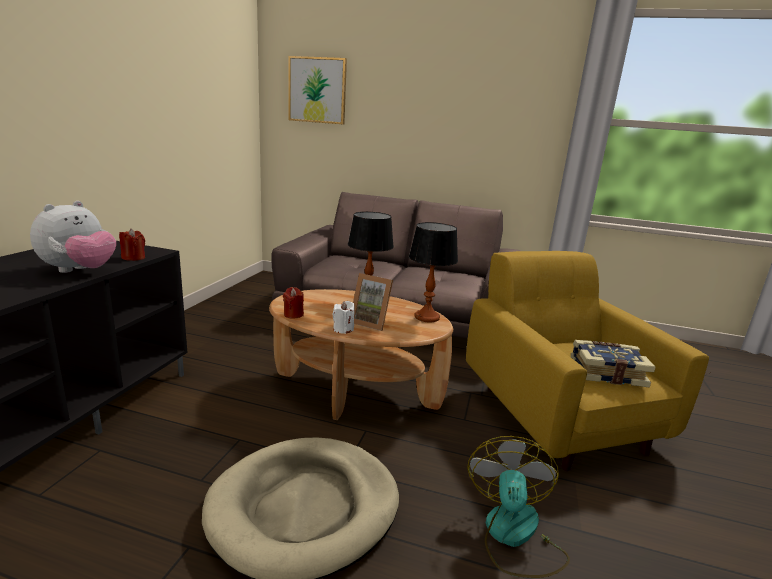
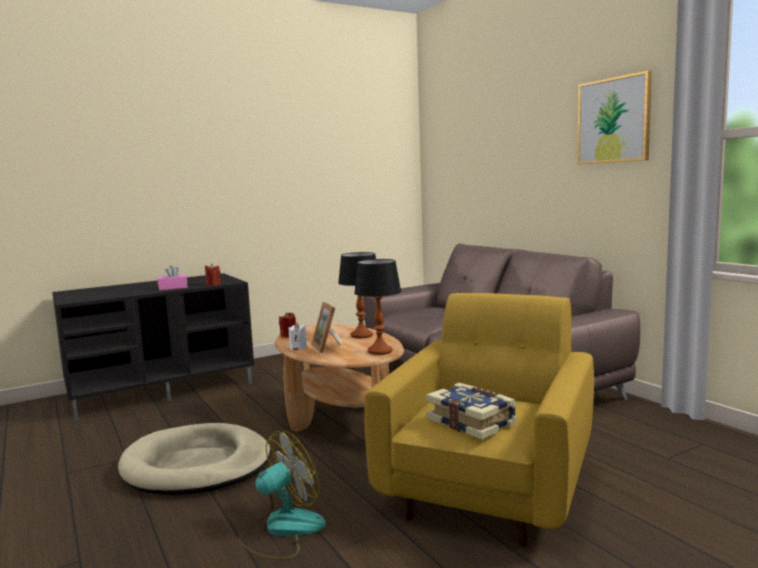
camera: 45 degrees right, 10 degrees down
(80, 271) = (173, 288): plush toy -> pink tissue box
(317, 90) = (456, 146): picture -> picture (613, 120)

